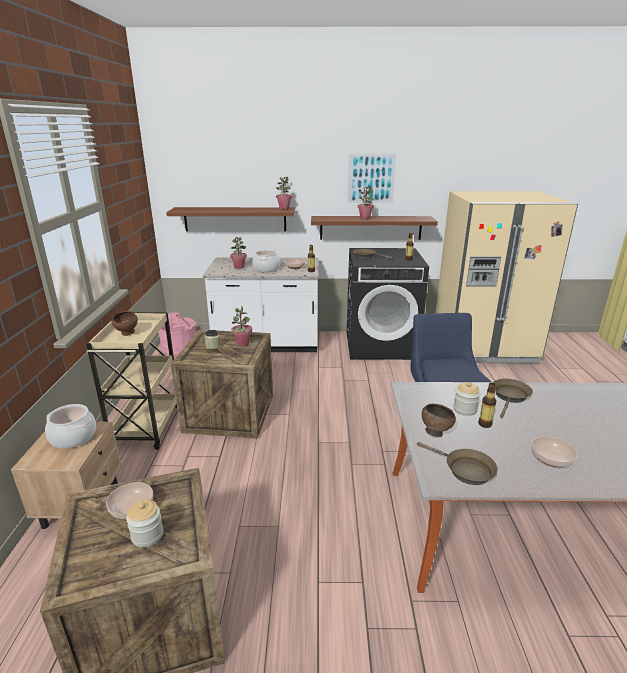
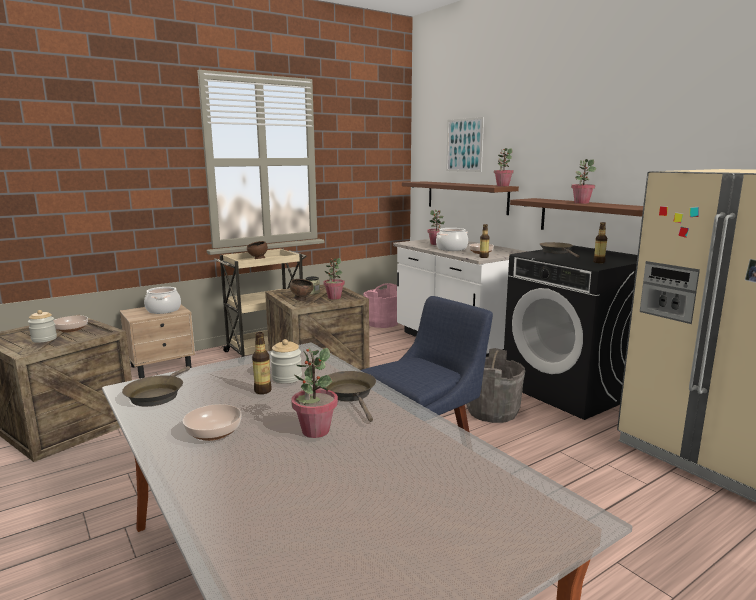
camera: 55 degrees right, 10 degrees down
(371, 178) = (605, 150): picture -> picture (464, 145)
(382, 379) = (492, 411): none -> grey bucket
(435, 432) = (221, 373): brown bowl -> brown bowl (302, 300)
(510, 397) = (350, 394): brown frying pan -> brown frying pan turned 105 degrees counterclockwise
(563, 423) = (315, 431): none -> potted plant

